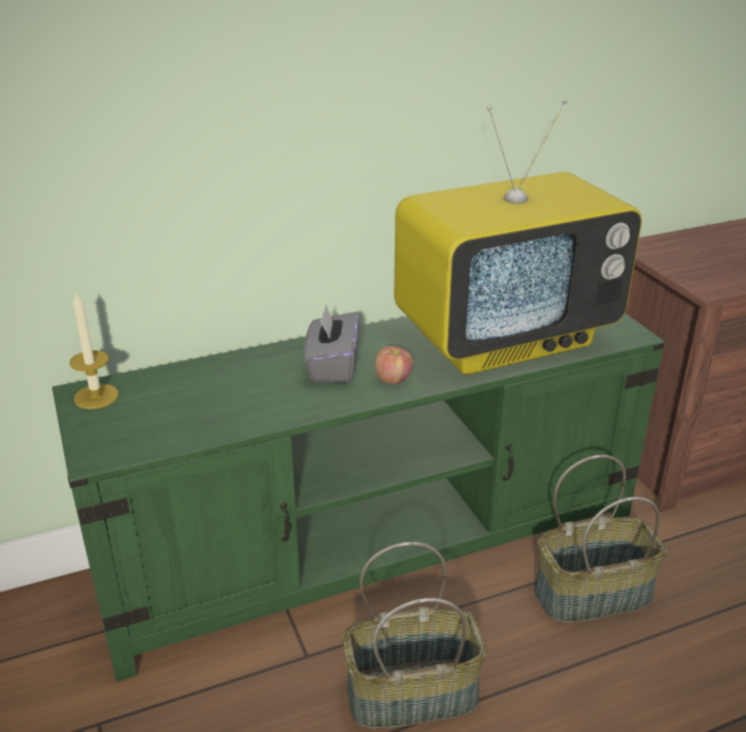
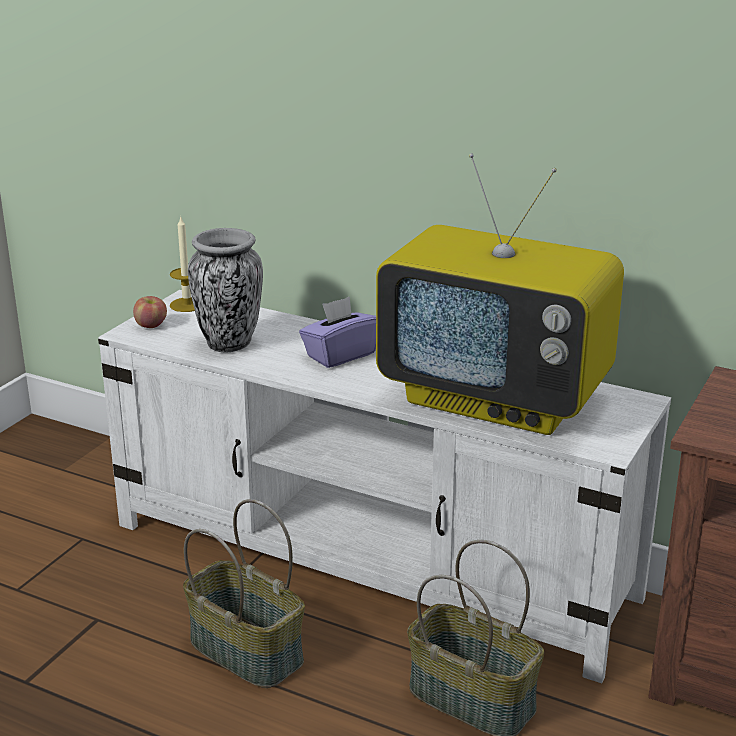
camera: 50 degrees right, 5 degrees down
(219, 410) = (229, 343): none -> vase
(332, 367) = (340, 355): grey tissue box -> purple tissue box
(373, 548) = (371, 561): green tv stand -> white tv stand
(393, 379) = (359, 380): apple -> apple (151, 325)

